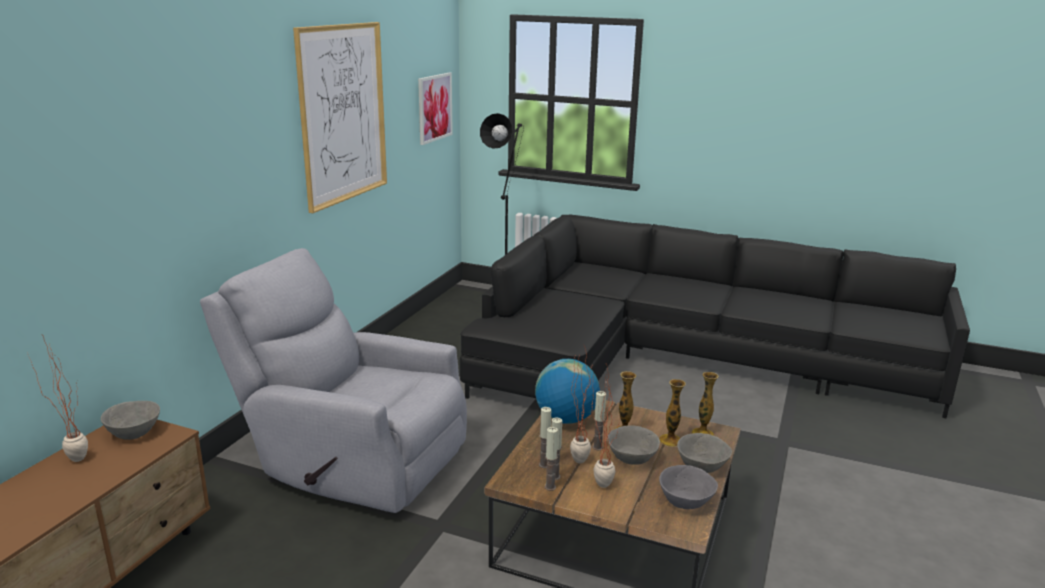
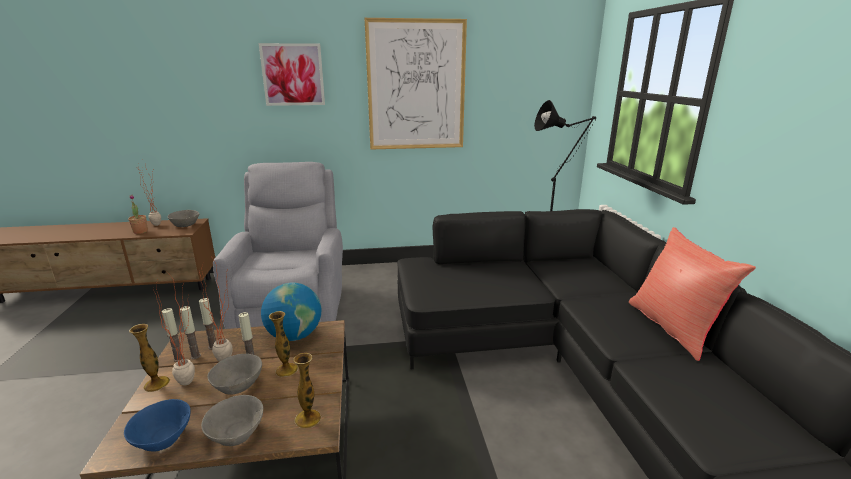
camera: 60 degrees right, 0 degrees up
(92, 476) = (140, 231): none -> potted plant
(434, 107) = (546, 98): picture -> picture (293, 75)
(670, 440) = (283, 400): vase -> vase (156, 384)
(685, 502) = (162, 439): grey bowl -> blue bowl
(704, 282) = (673, 328): none -> red pillow

